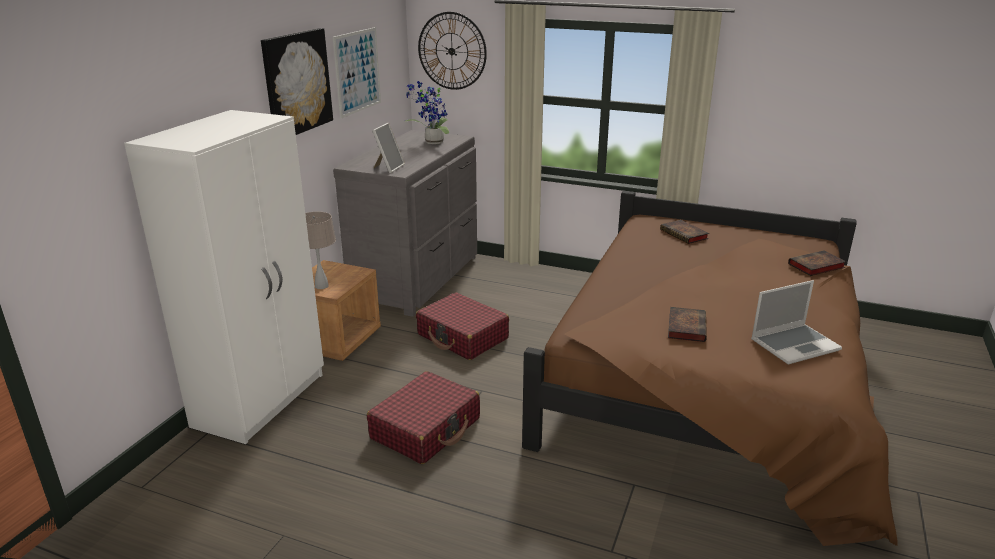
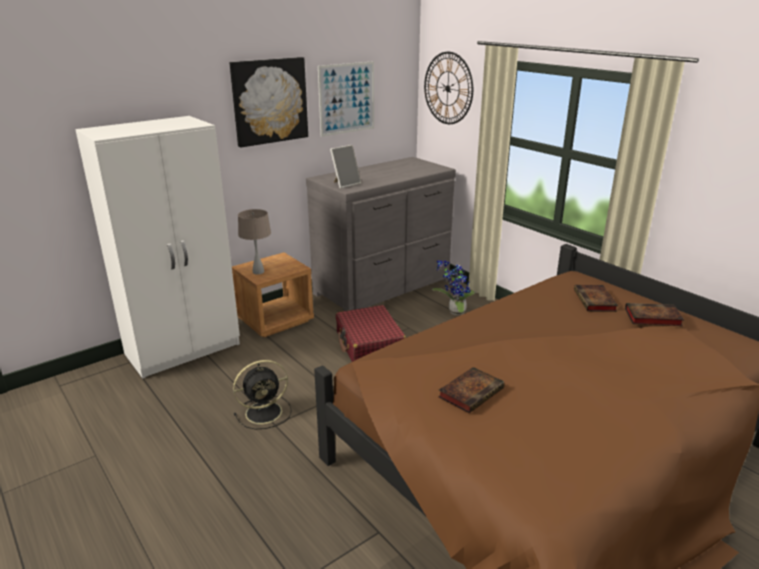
camera: 30 degrees right, 0 degrees up
(426, 428) = (265, 412): red suitcase -> black fan
(432, 143) = (411, 169): potted plant -> potted plant (454, 312)
(794, 344) = (567, 450): laptop -> none
(815, 266) = (708, 373): book -> book (651, 318)

